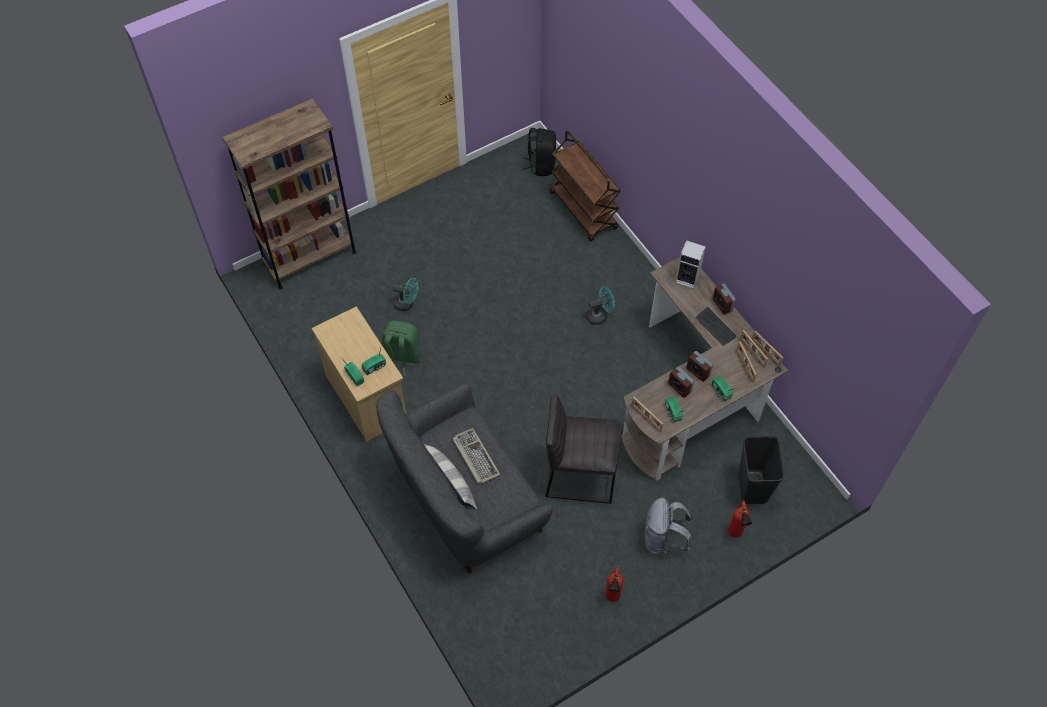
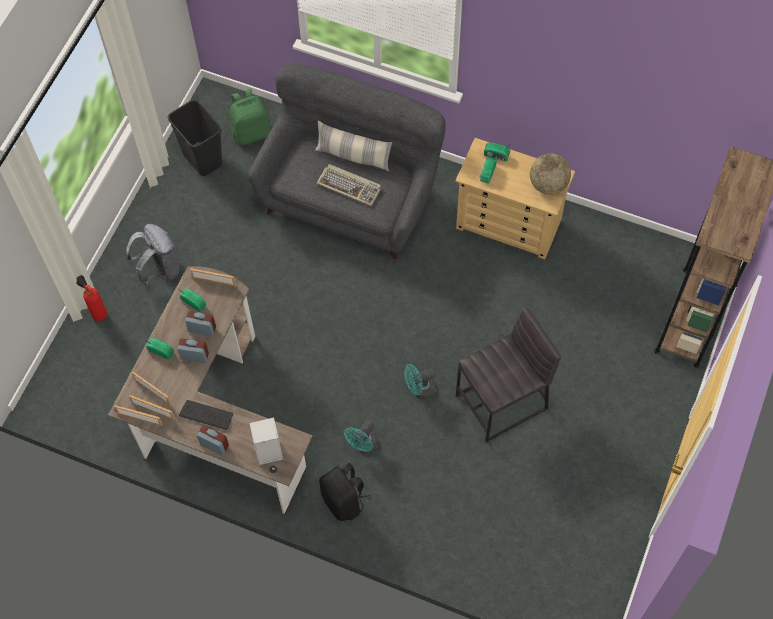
camera: 145 degrees right, 5 degrees up
(340, 330) = (548, 184): none -> globe
(402, 357) = (512, 279): green backpack -> green backpack (251, 132)
(407, 304) = (556, 332): turquoise fan -> turquoise fan (420, 389)
(541, 165) = (567, 593): black backpack -> black backpack (344, 501)
(579, 475) = (268, 277): grey stool -> grey stool (502, 402)
(584, 211) = (473, 563): brown cart -> none
(612, 599) = (172, 198): fire extinguisher -> none
(753, 487) = (105, 365): black trash can -> black trash can (202, 159)

